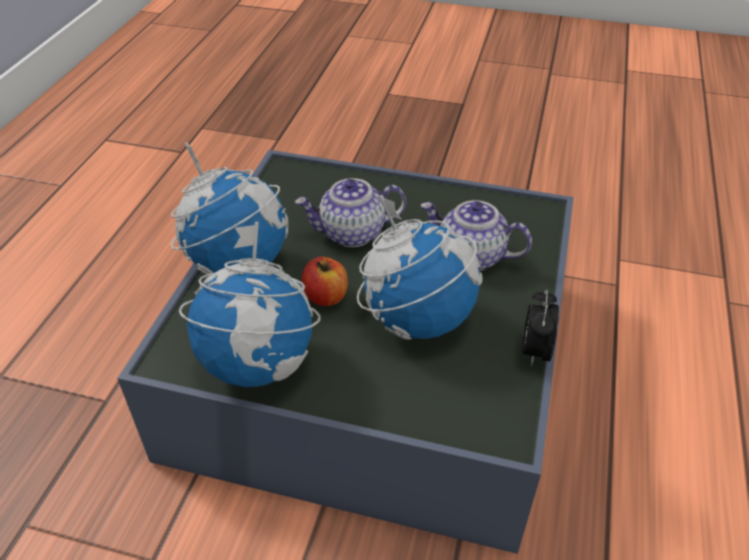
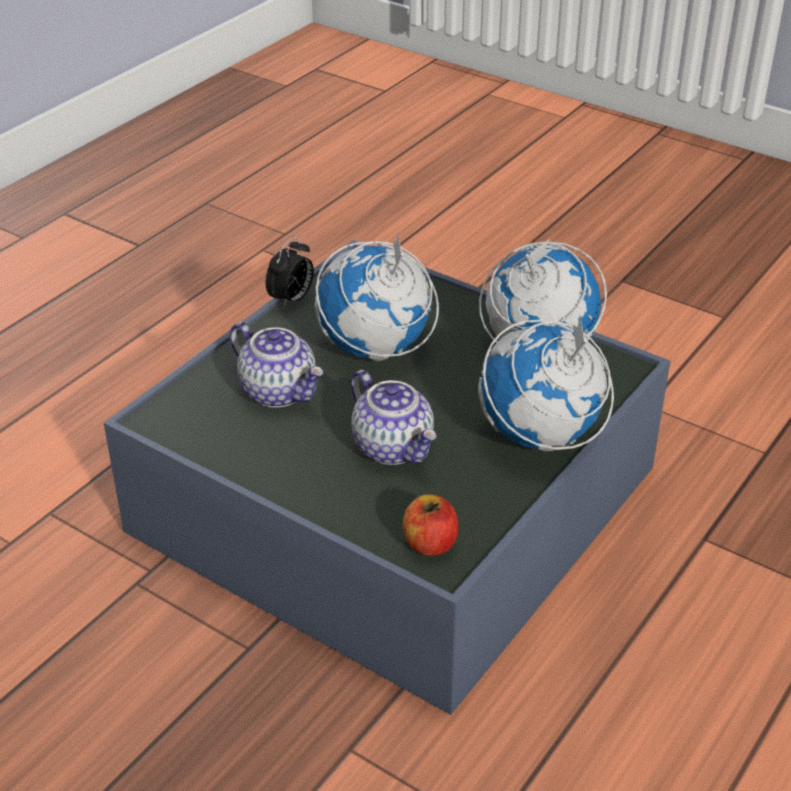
camera: 160 degrees left, 5 degrees down
(326, 296) = (454, 388): apple -> apple (430, 543)
(351, 233) = (394, 447): teapot -> teapot turned 45 degrees clockwise

